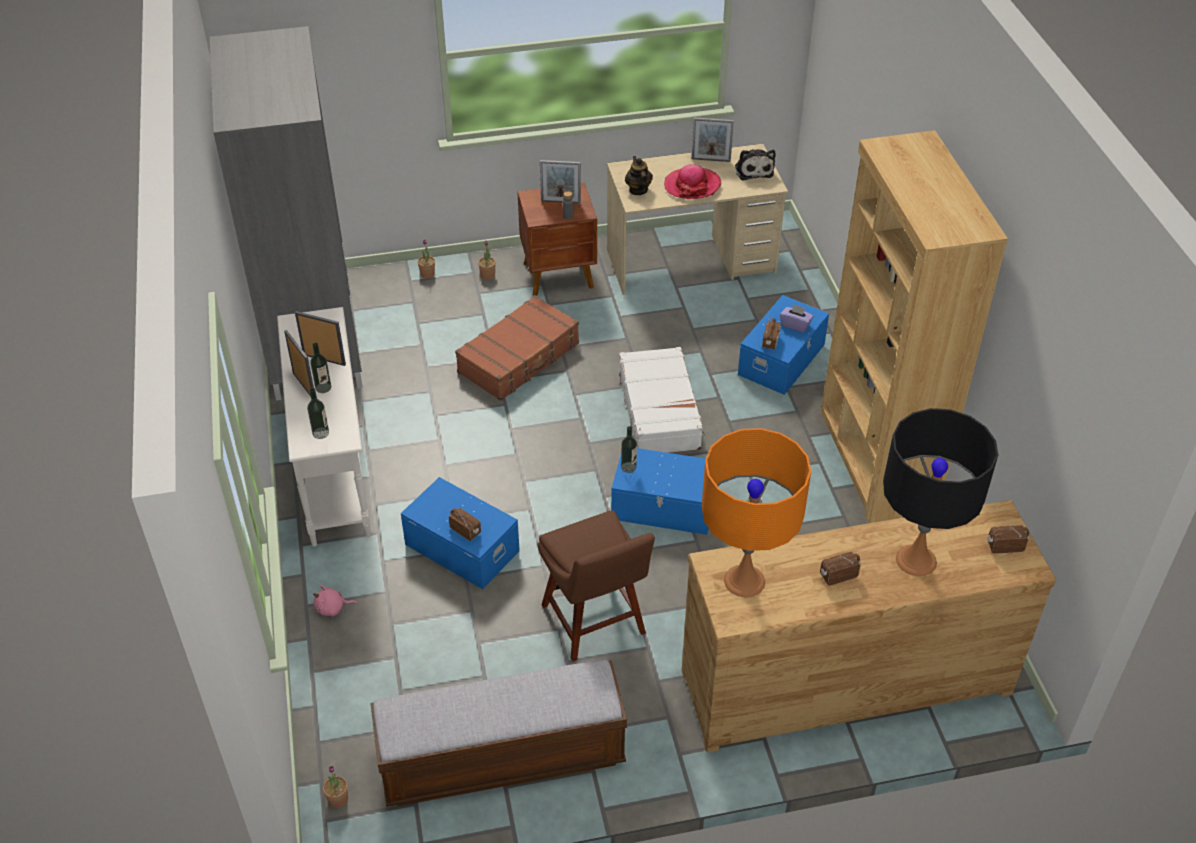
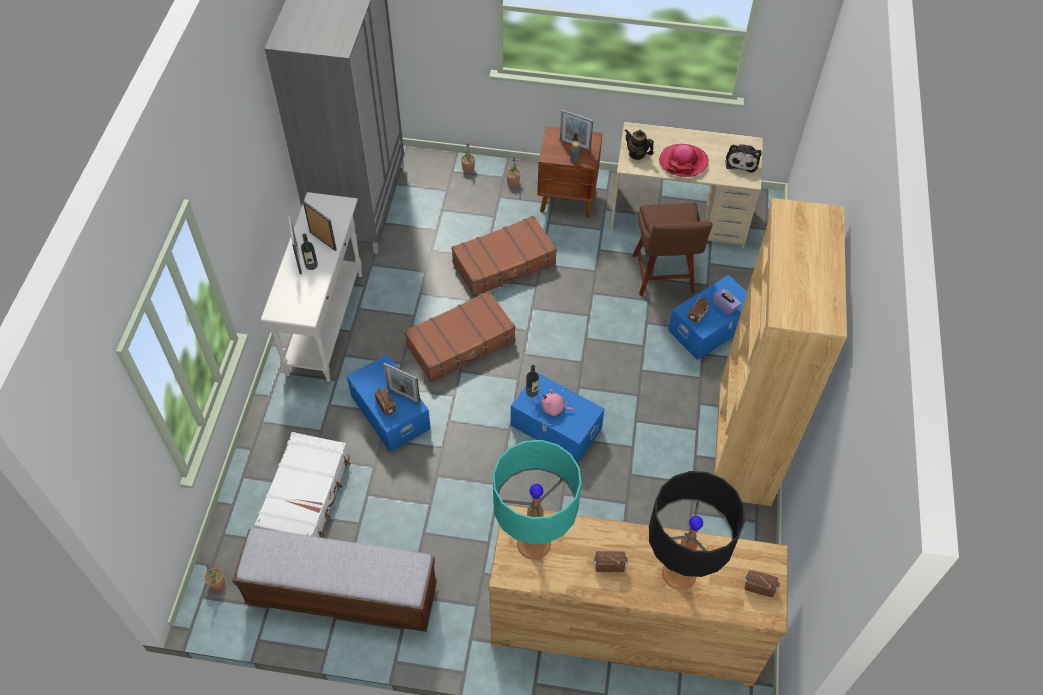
camera: 20 degrees right, 10 degrees up
(320, 433) = (292, 304): bottle -> none
(332, 608) = (278, 431): pink plush toy -> pink plush toy (554, 408)
(510, 452) = (461, 343): none -> brown suitcase
(595, 623) = (459, 509): brown chair -> brown chair (663, 276)
(638, 190) = (637, 154): teapot -> teapot turned 60 degrees counterclockwise
(660, 411) = (591, 343): white suitcase -> white suitcase (306, 496)
(711, 160) = (710, 141): picture frame -> picture frame (403, 395)
(744, 581) = (533, 544): orange table lamp -> turquoise table lamp

